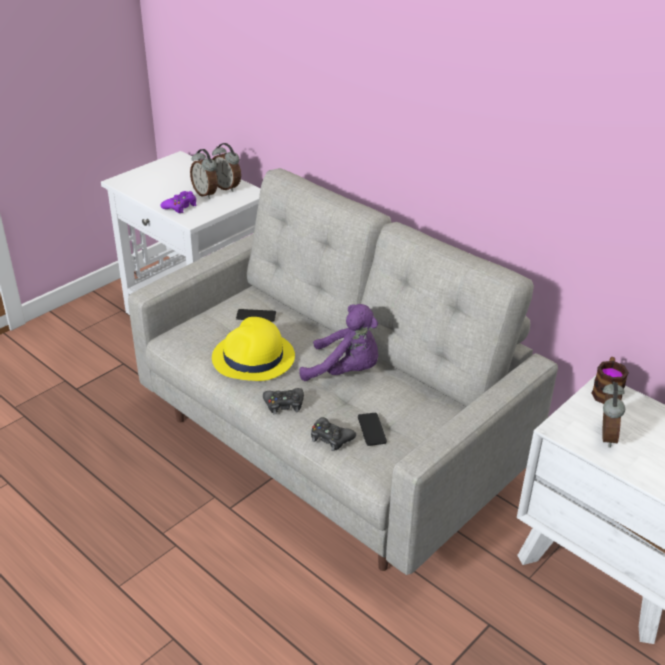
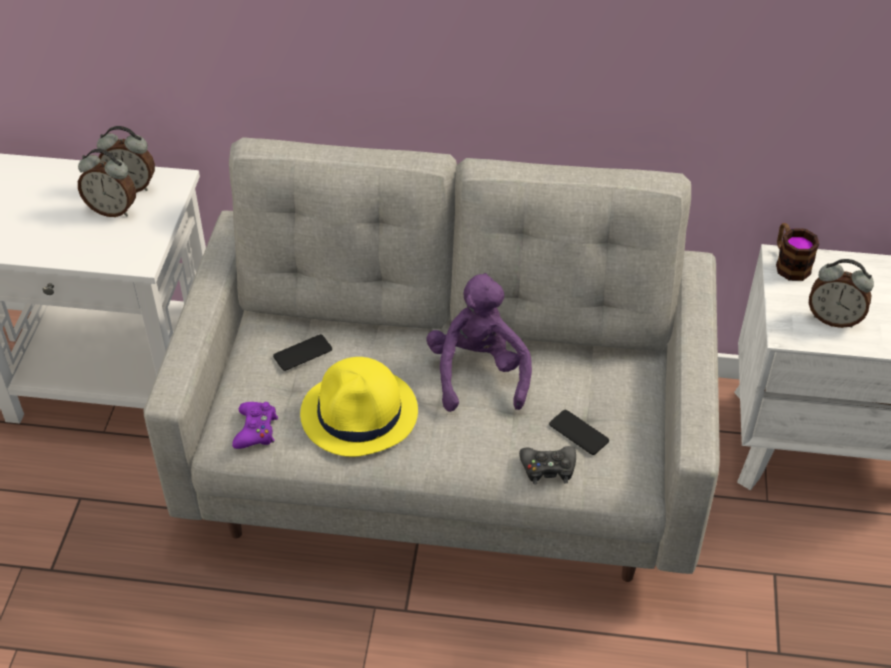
camera: 35 degrees left, 10 degrees up
(180, 206) = (100, 246): purple game controller -> purple game controller (256, 430)
(284, 404) = (457, 455): black game controller -> none
(345, 371) = (478, 373): purple plush toy -> purple plush toy turned 75 degrees counterclockwise
(604, 436) = (833, 319): alarm clock -> alarm clock turned 135 degrees clockwise

